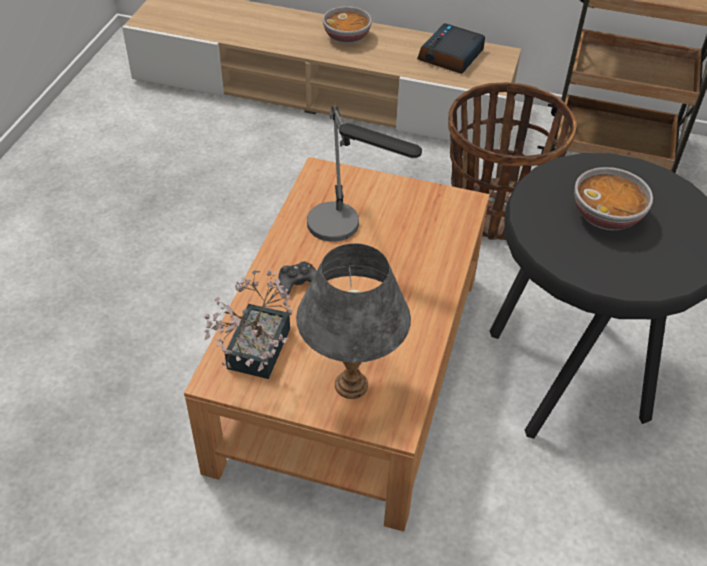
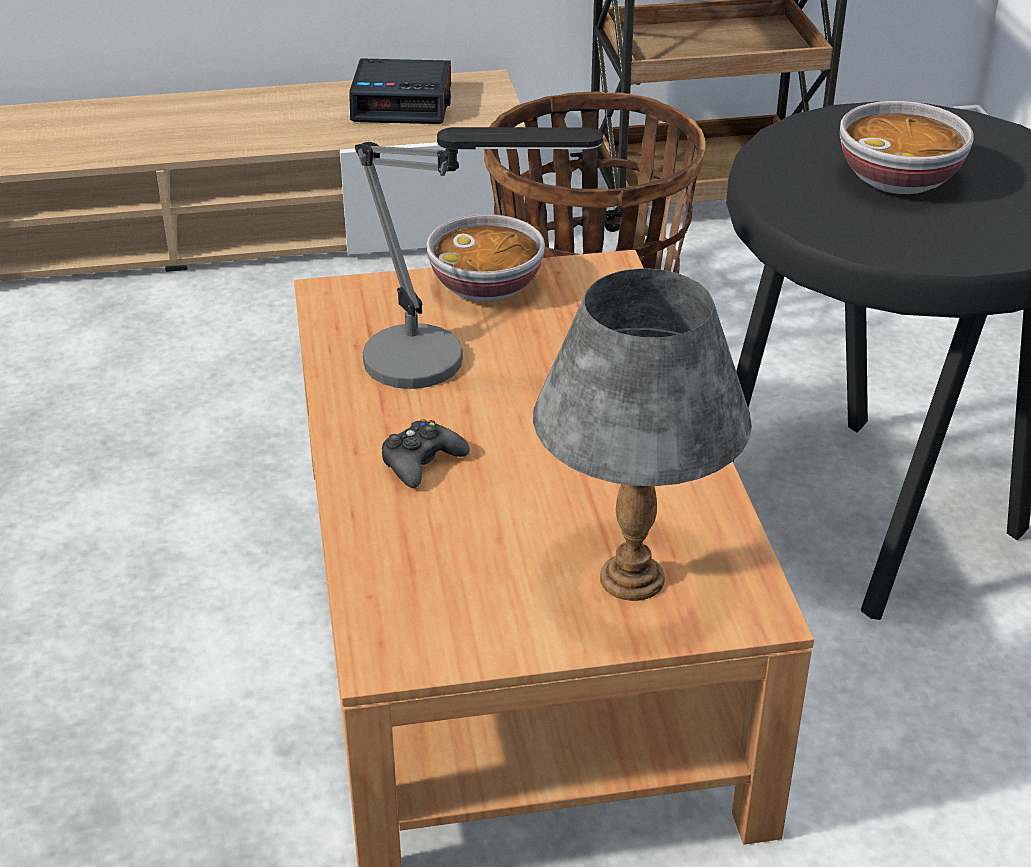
camera: 25 degrees left, 10 degrees down
(254, 355) = (429, 593): potted plant -> none
(347, 37) = (208, 118): bowl -> bowl (487, 287)
(451, 56) = (403, 103): alarm clock -> alarm clock turned 90 degrees counterclockwise

